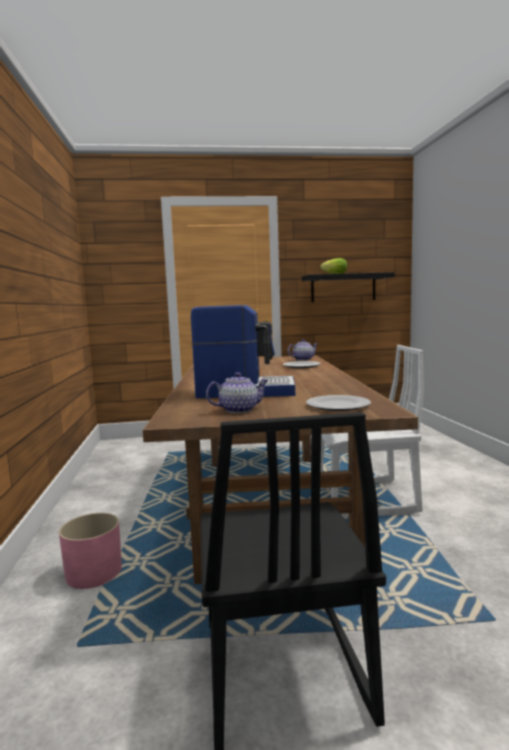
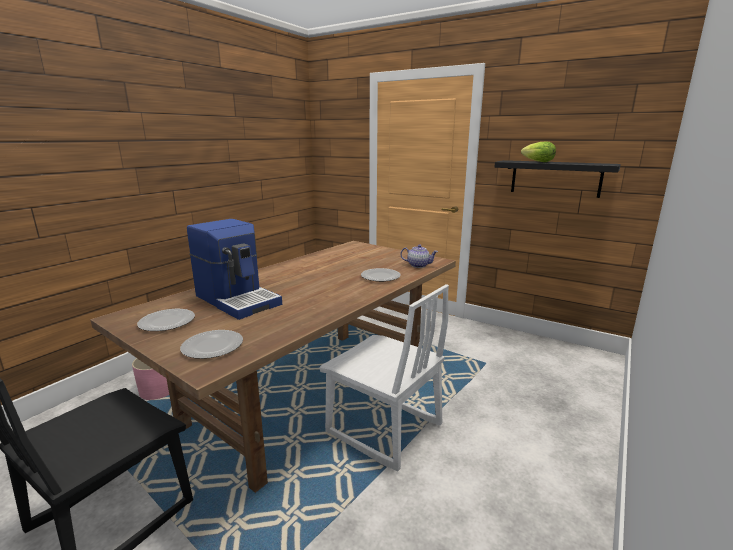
camera: 40 degrees right, 10 degrees up
(239, 410) = (167, 322): teapot -> plate

